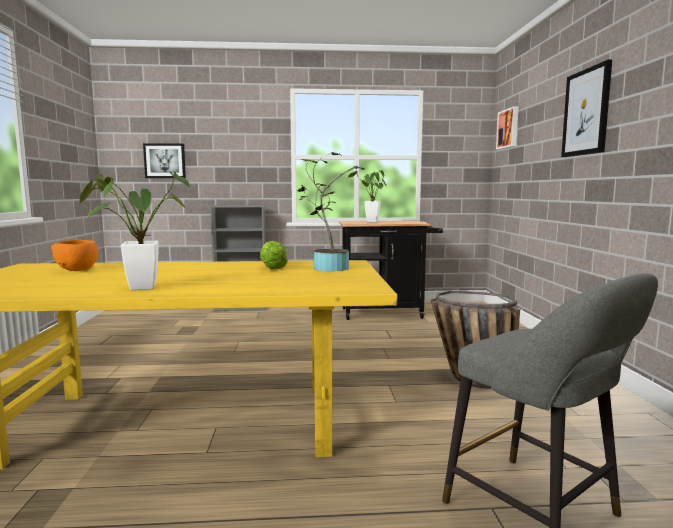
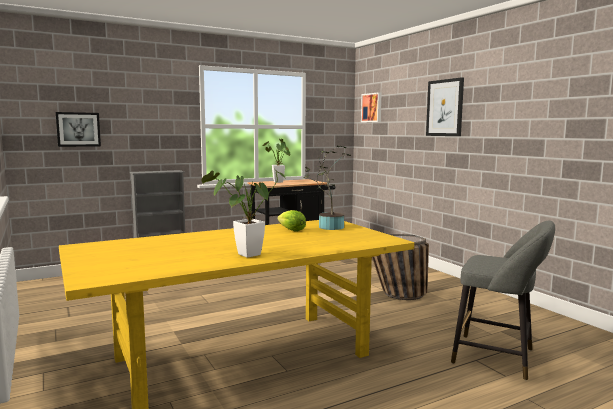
camera: 25 degrees left, 0 degrees up
(78, 269) = (142, 246): orange bowl -> none

